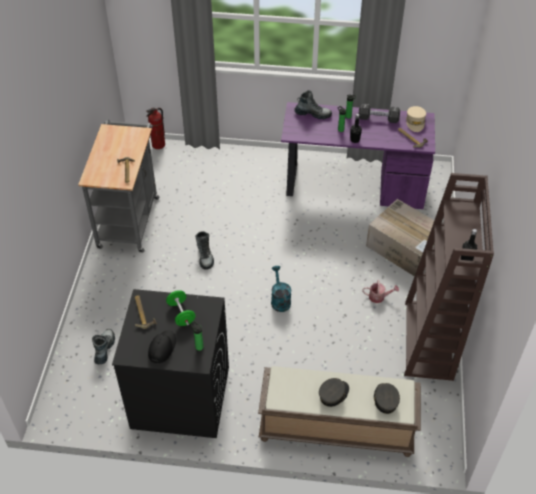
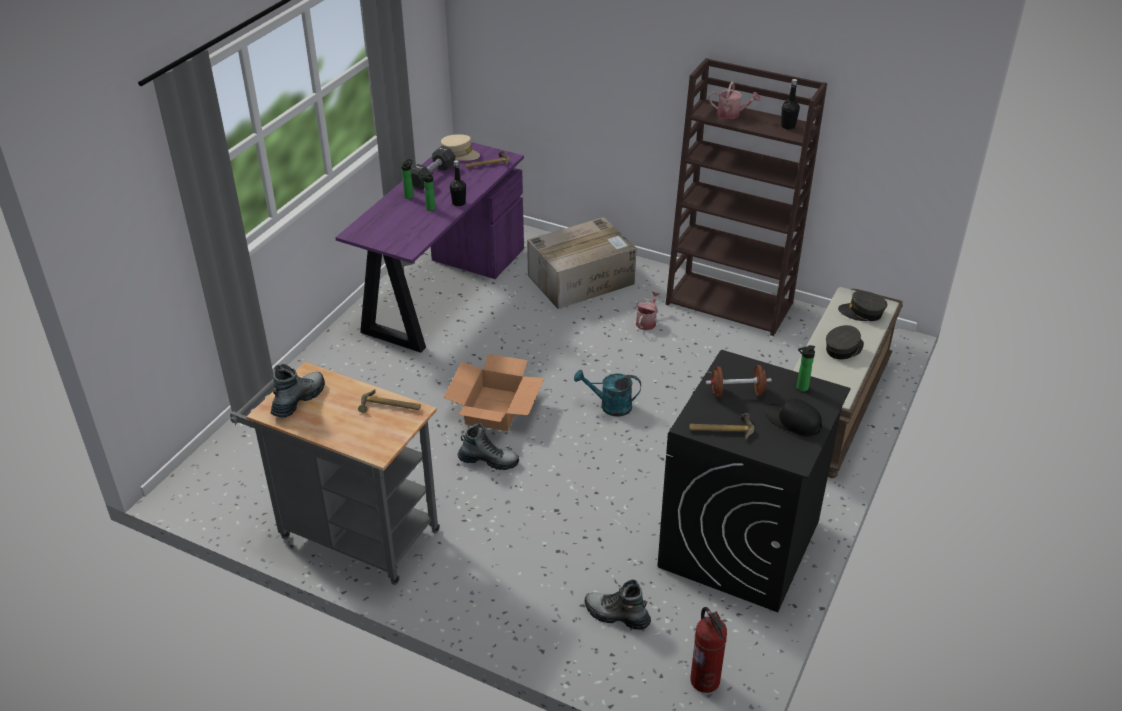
camera: 70 degrees left, 10 degrees down
(158, 145) = (203, 461): fire extinguisher -> fire extinguisher (705, 680)
(181, 314) = (737, 393): green dumbbell -> brown dumbbell
(251, 245) = (495, 408): none -> cardboard box
(313, 114) = (380, 222): boot -> boot (298, 400)
(333, 394) = (843, 348): grey cap -> grey cap turned 75 degrees clockwise
(464, 222) = (732, 114): none -> watering can

